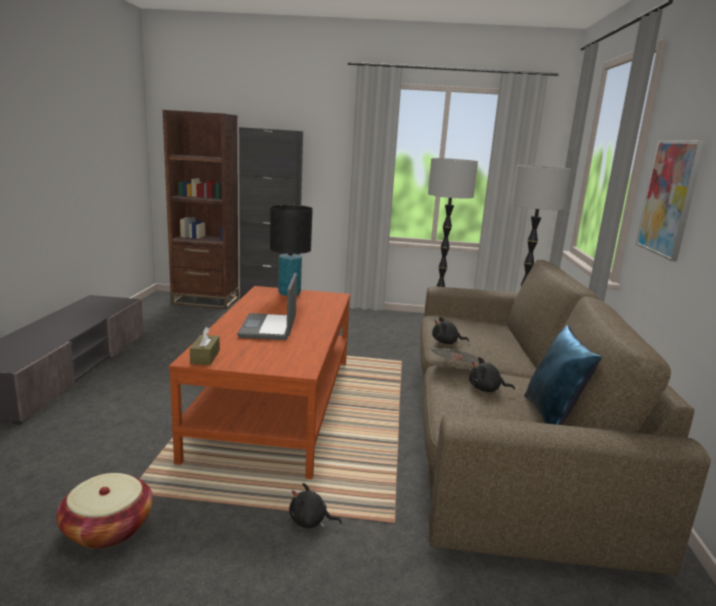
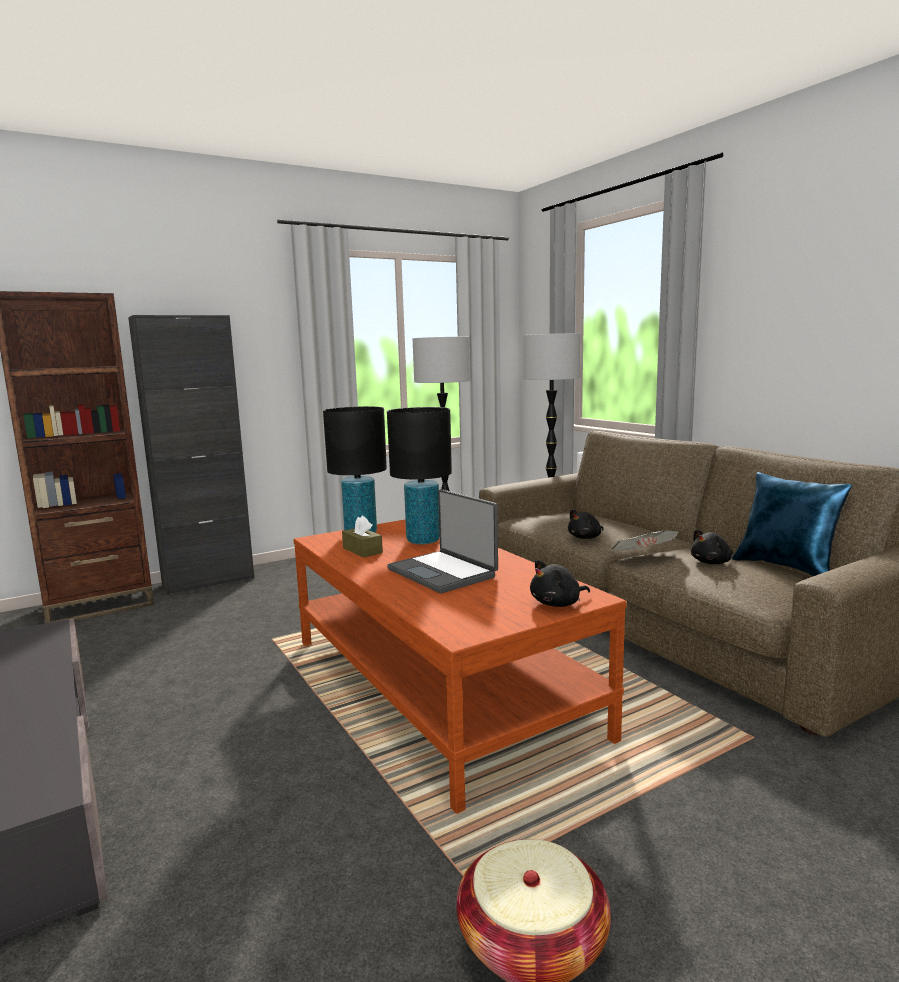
camera: 35 degrees left, 5 degrees down
(205, 357) = (465, 626): brown tissue box -> brown tissue box (362, 550)
(309, 307) = (423, 540): none -> black table lamp
(310, 521) = (697, 782): black plush toy -> black plush toy (558, 604)
(669, 198) = (759, 339): picture -> none

